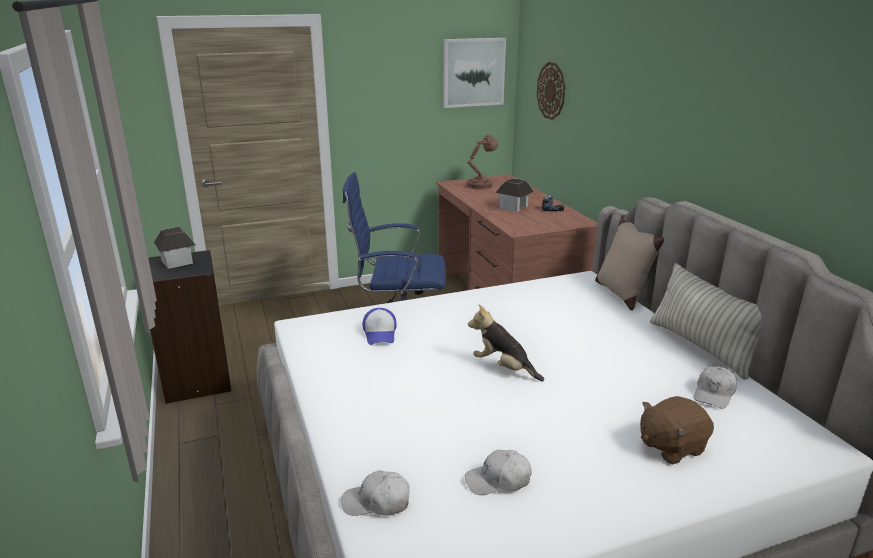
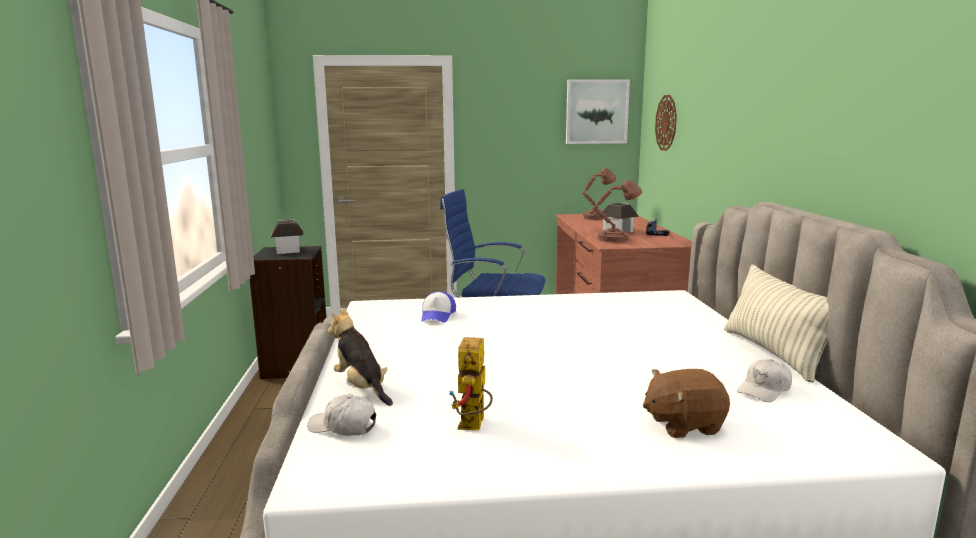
camera: 15 degrees right, 10 degrees down
(498, 480) = (473, 427): white cap -> toy robot
(503, 368) = (540, 349): plush toy -> plush toy (362, 388)
(518, 220) = (616, 239): none -> brown table lamp
(622, 293) = (707, 308): beige pillow -> none

